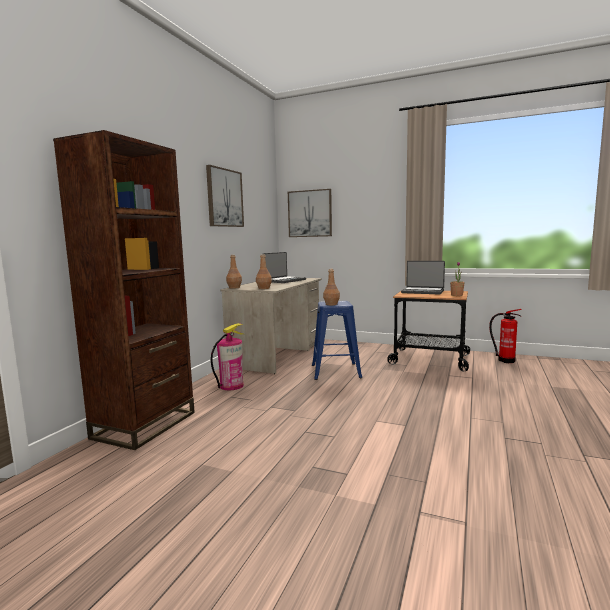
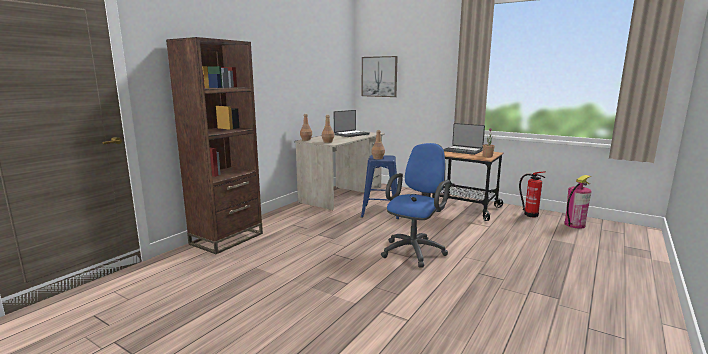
camera: 10 degrees right, 5 degrees up
(224, 198) = (301, 67): picture -> none
(231, 386) = (296, 216): fire extinguisher -> fire extinguisher (574, 225)
(407, 416) = (415, 250): none -> blue office chair

